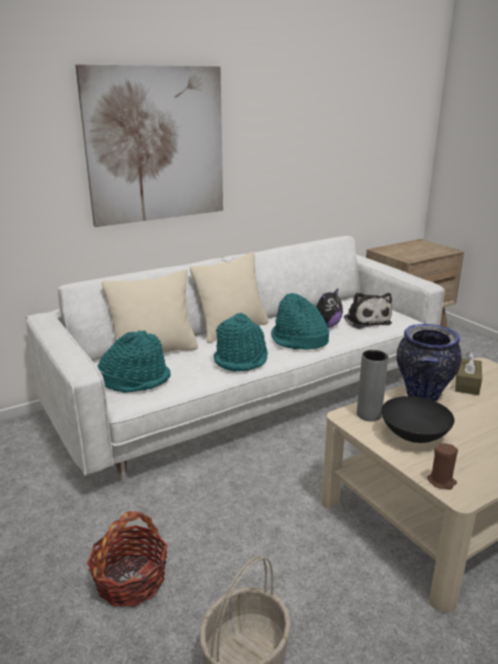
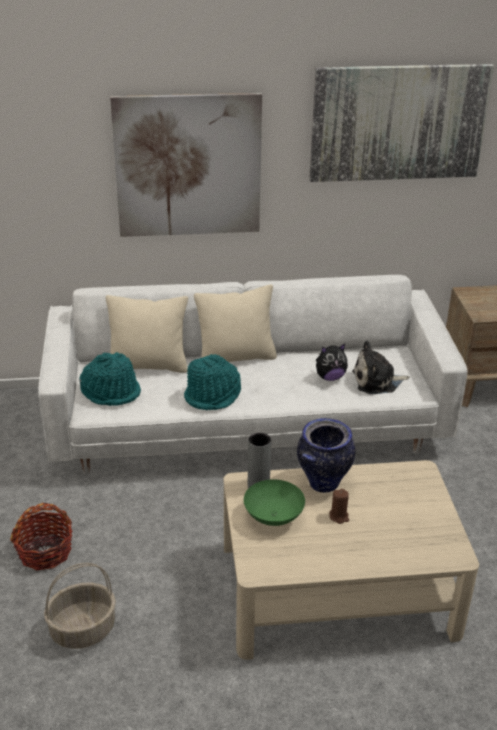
camera: 25 degrees right, 10 degrees up
(298, 340) = (283, 389): turquoise hat -> none
(323, 99) = (398, 123): none -> picture
(366, 320) = (377, 381): plush toy -> plush toy turned 75 degrees clockwise
(412, 436) = (272, 516): black bowl -> green bowl
(441, 481) = (252, 559): brown candle -> brown candle (339, 516)
(467, 383) = (380, 484): brown tissue box -> none

